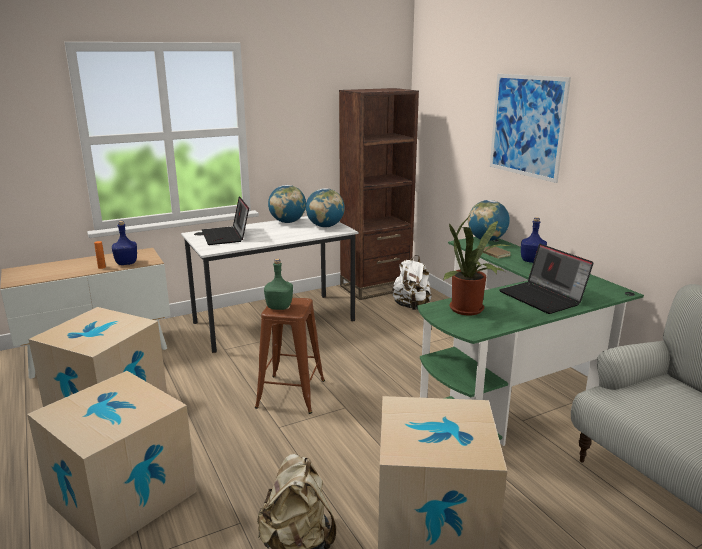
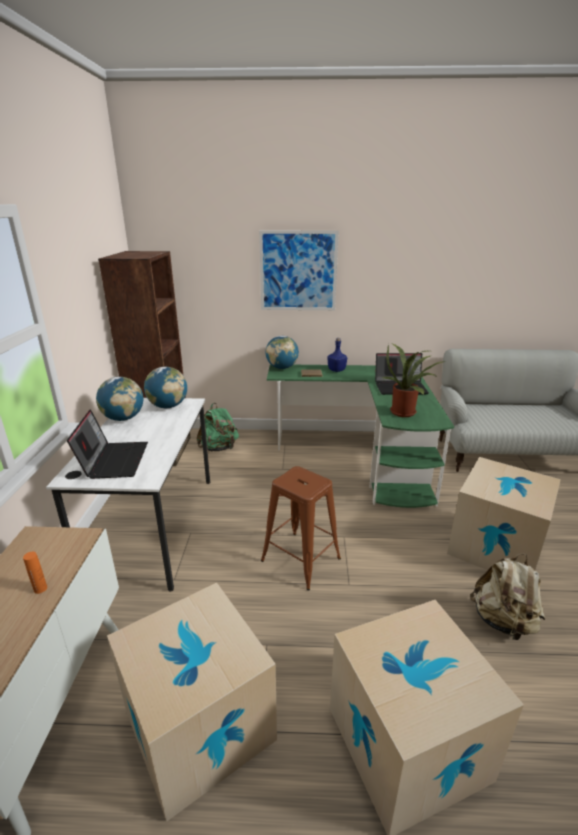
camera: 60 degrees left, 5 degrees up
(126, 263) = (58, 560): blue bottle -> none
(226, 236) = (114, 460): laptop -> laptop turned 105 degrees counterclockwise
(280, 307) = (301, 485): green bottle -> none
(411, 306) = (219, 448): white backpack -> green backpack

